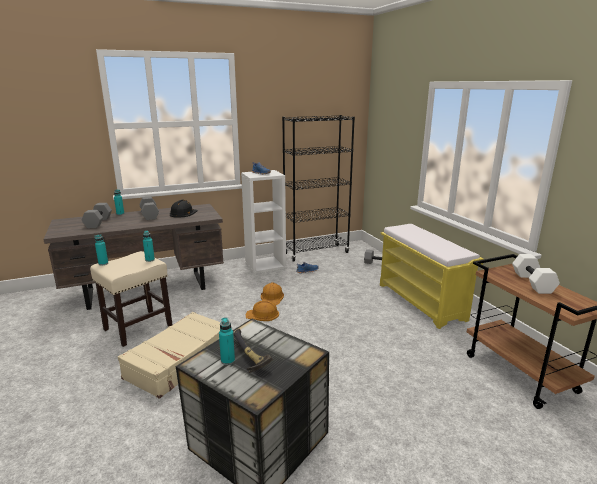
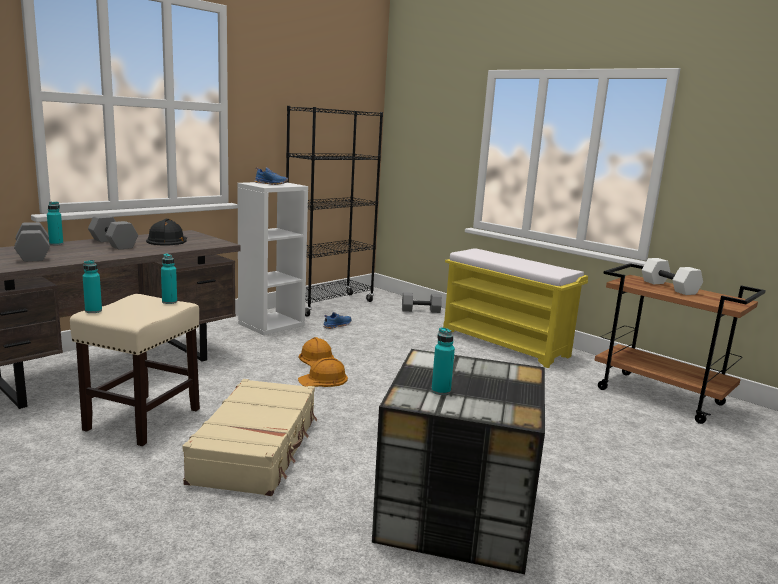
camera: 25 degrees left, 5 degrees down
(248, 356) = (459, 383): hammer -> none

